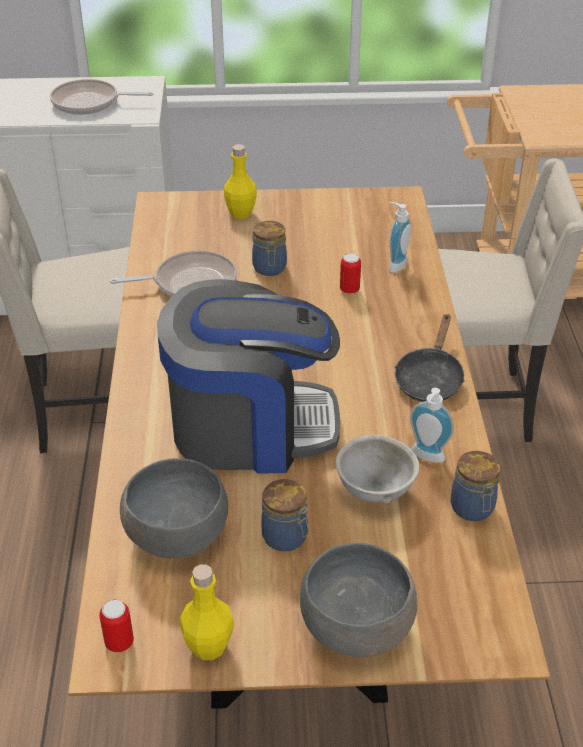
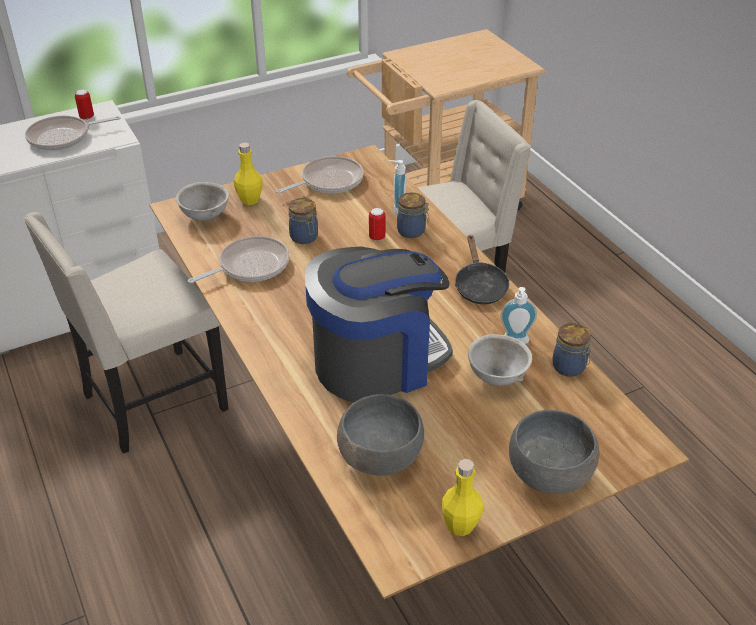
camera: 25 degrees left, 0 degrees up
(119, 643) = (395, 547): can -> can (87, 117)
(183, 219) = (205, 216): none -> grey bowl
(286, 537) = (459, 431): jar -> jar (412, 231)
(340, 214) = (328, 181): none -> frying pan

